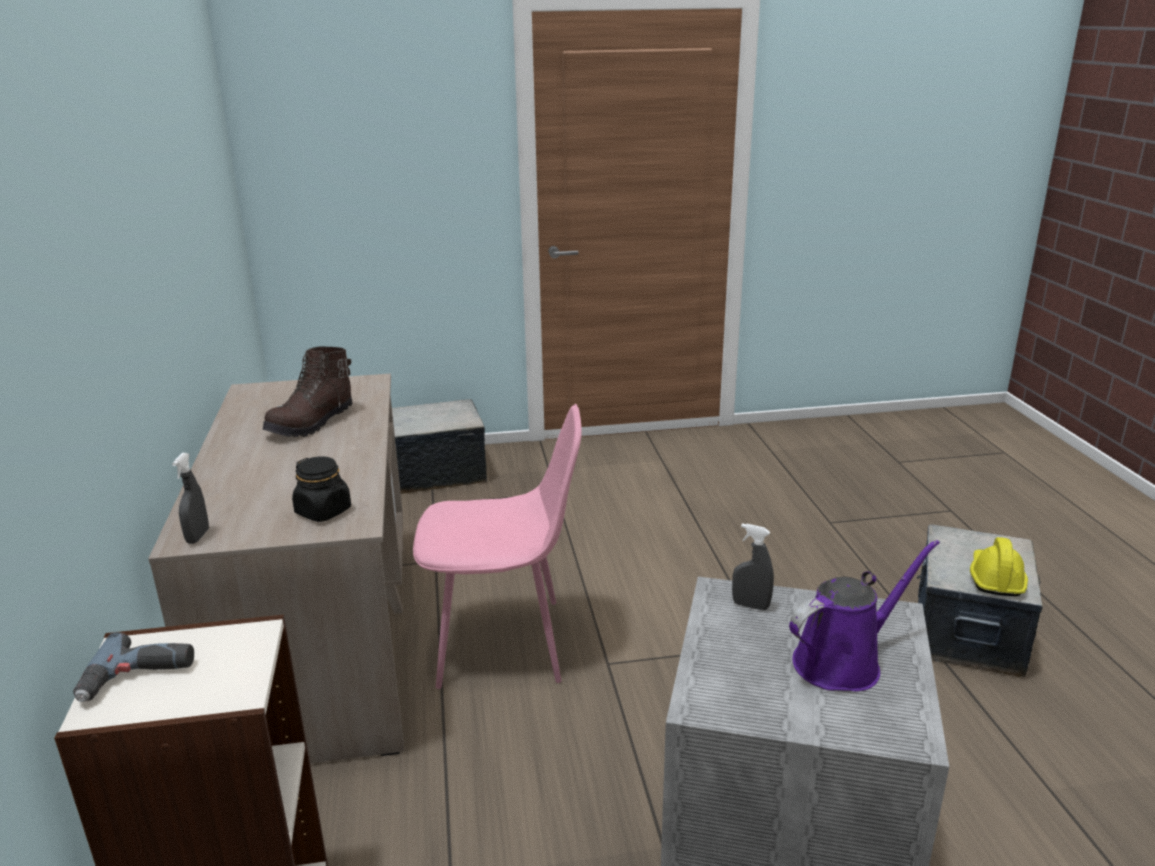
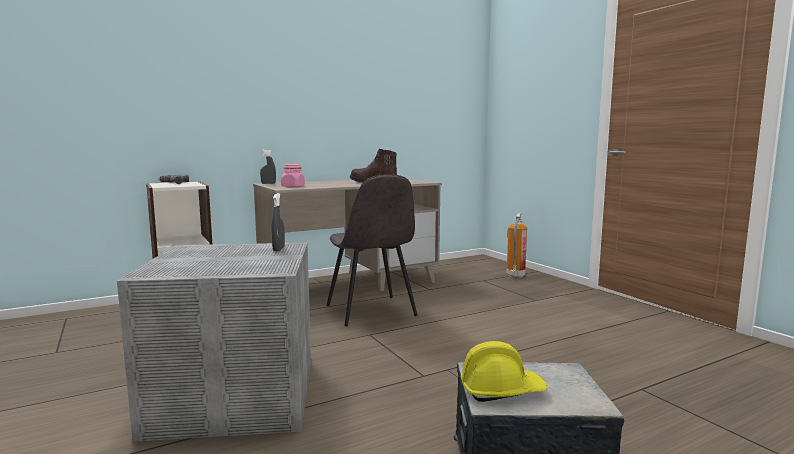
camera: 70 degrees right, 15 degrees down
(323, 511) = (293, 186): black jar -> pink jar
(436, 472) = (515, 276): storage box -> fire extinguisher
(505, 643) = (371, 311): pink chair -> grey chair
(843, 661) = (222, 263): purple watering can -> none

